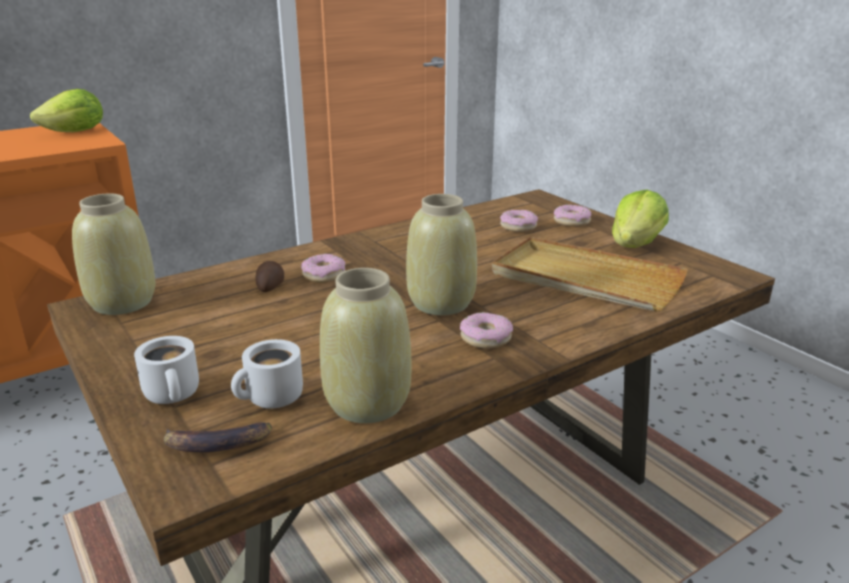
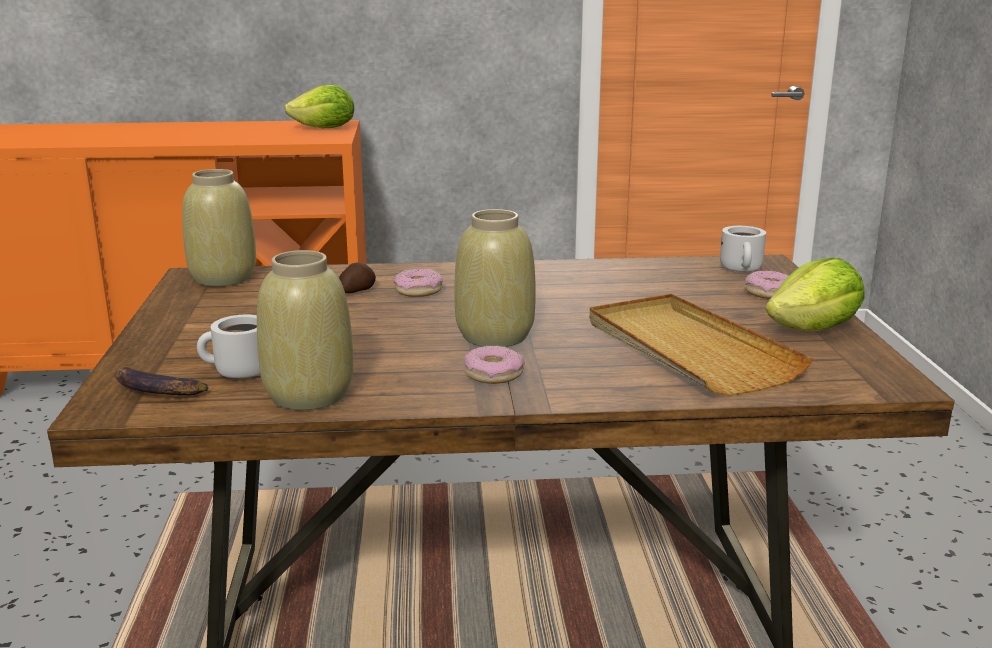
camera: 30 degrees right, 5 degrees down
(175, 395) = (174, 351): white mug -> white mug (743, 269)
(518, 226) = (692, 286): donut -> none

